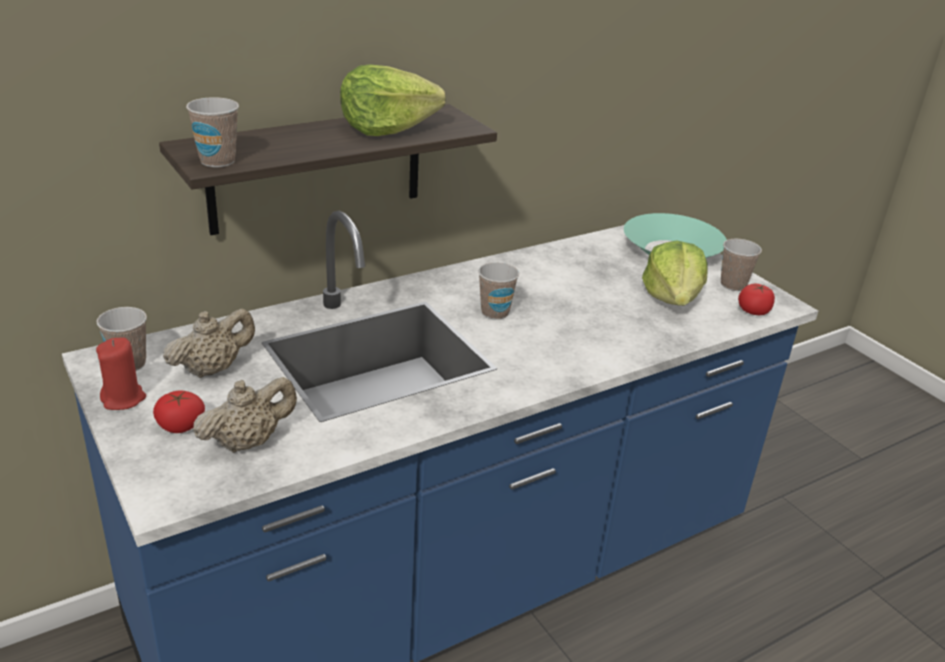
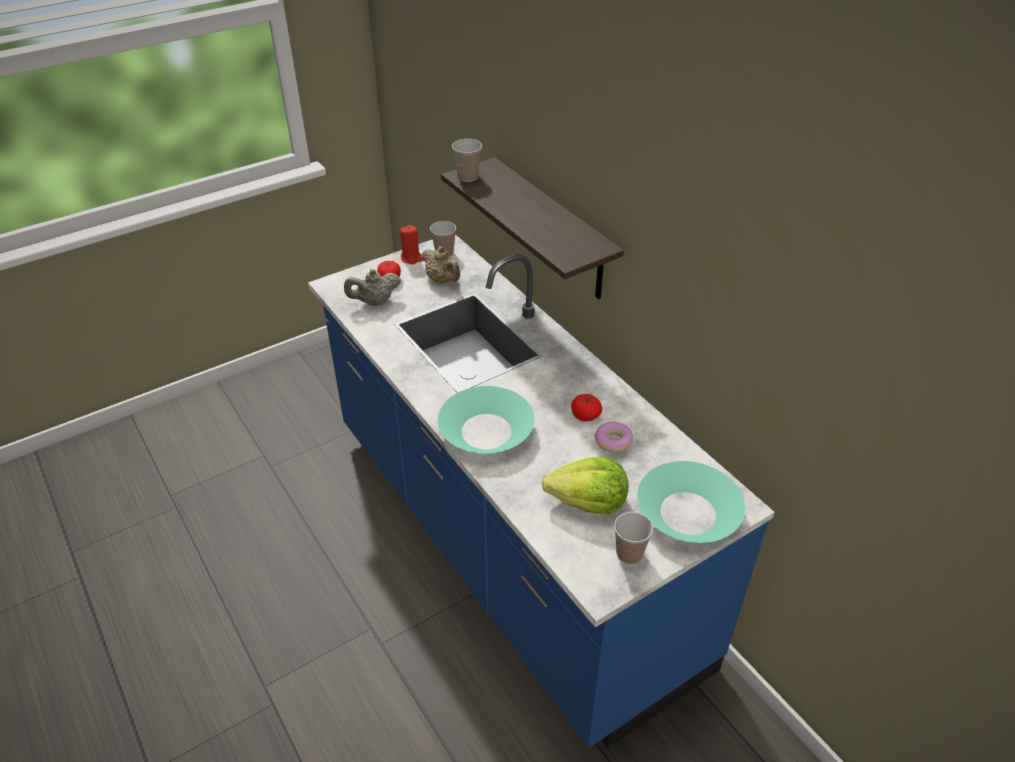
camera: 90 degrees right, 10 degrees up
(248, 442) = (375, 302): beige teapot -> beige teapot turned 105 degrees clockwise
(386, 128) = (550, 226): lettuce -> none
(495, 312) = (534, 391): cup -> none
(570, 351) = (486, 430): none -> turquoise bowl
(579, 275) = (613, 441): none -> donut
(753, 310) = (579, 562): tomato -> tomato (585, 415)

